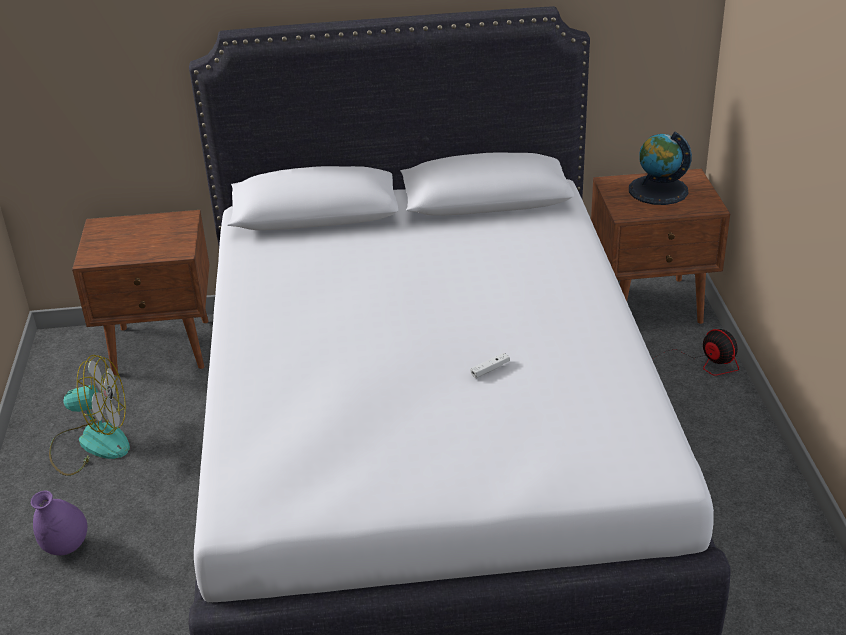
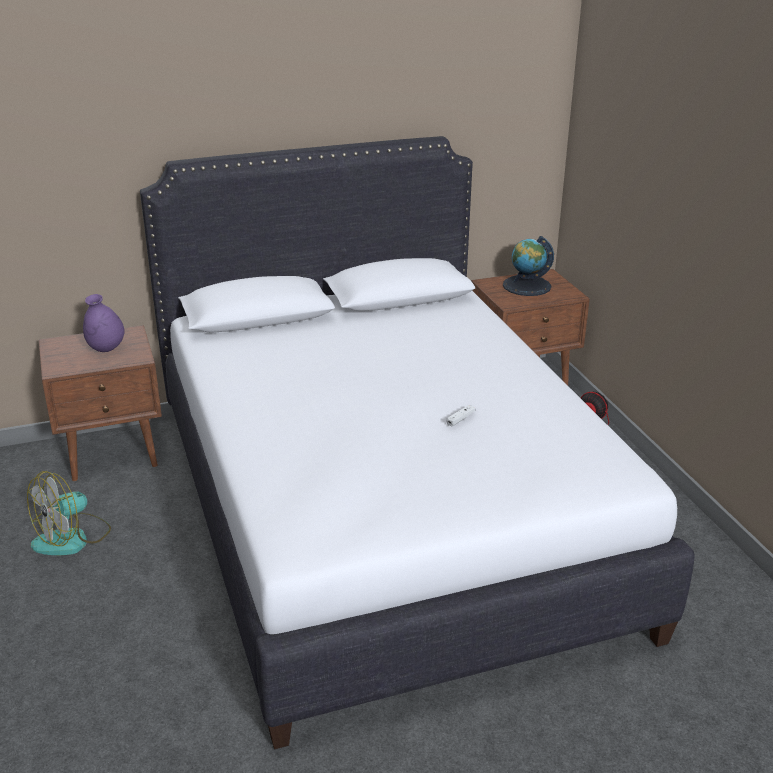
camera: 15 degrees left, 5 degrees down
(66, 547) = (77, 628): purple vase -> purple vase (106, 349)
(91, 443) = (72, 538): fan -> fan turned 150 degrees clockwise

